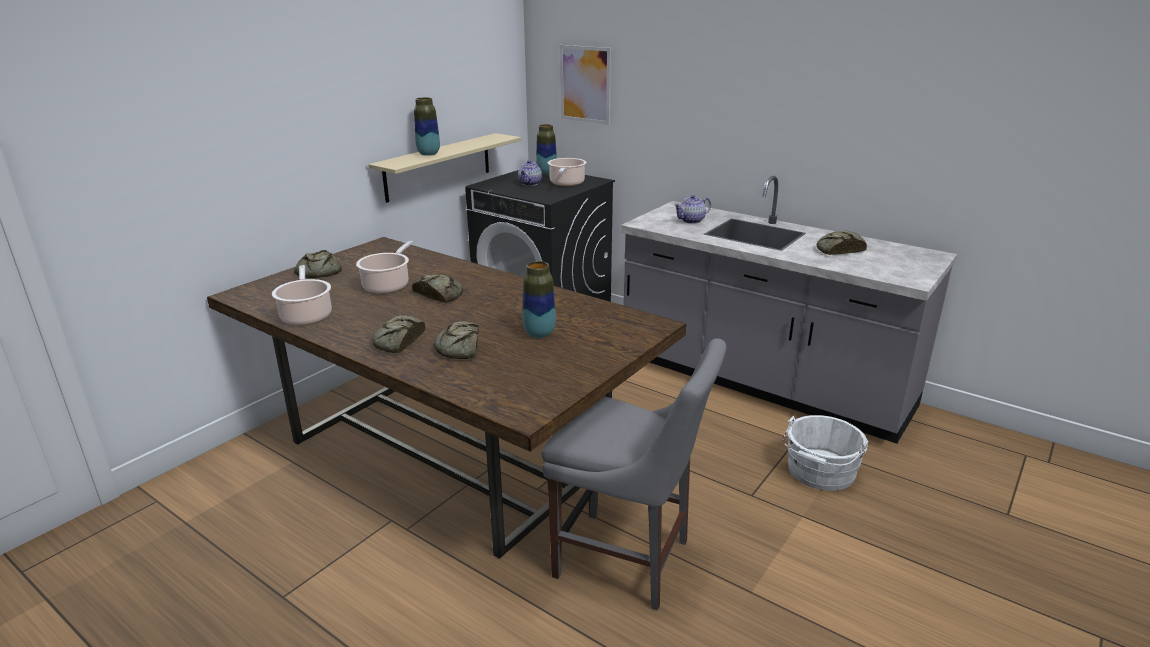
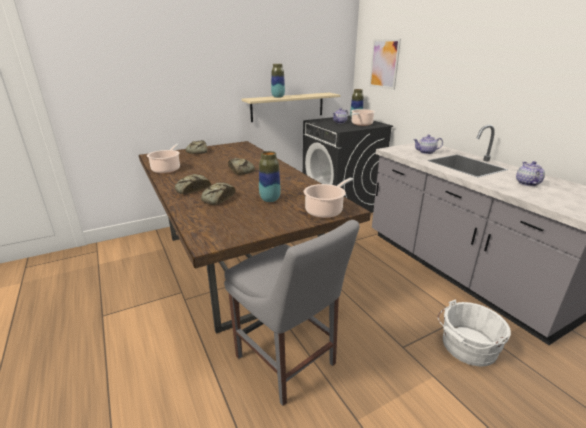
camera: 25 degrees right, 0 degrees up
(387, 285) = (221, 162): cooking pot -> cooking pot (325, 211)
(838, 250) = (527, 183): bread -> teapot

